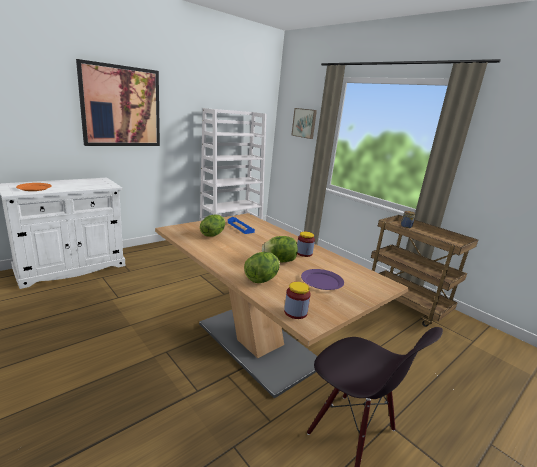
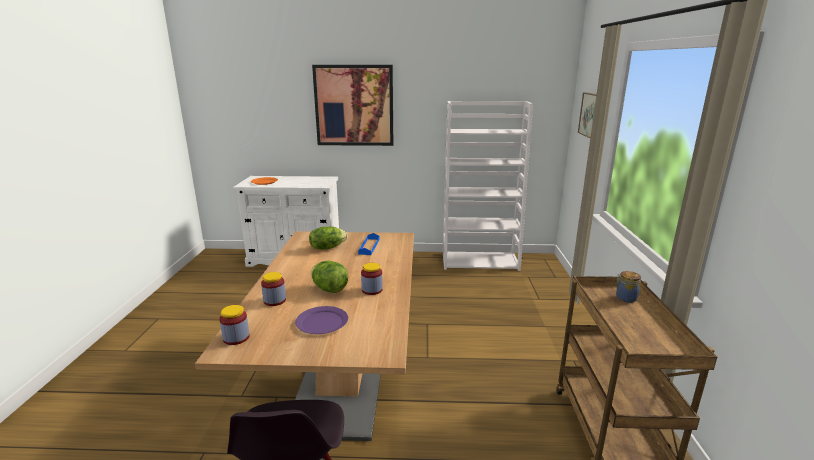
camera: 45 degrees right, 0 degrees up
(261, 279) = (274, 300): lettuce -> jar

